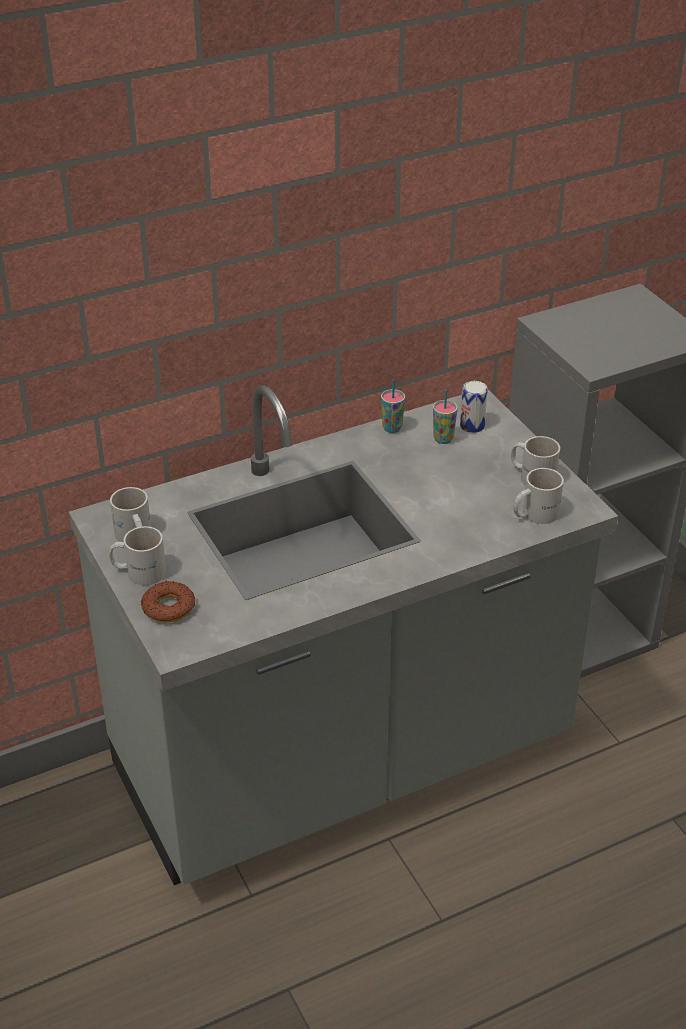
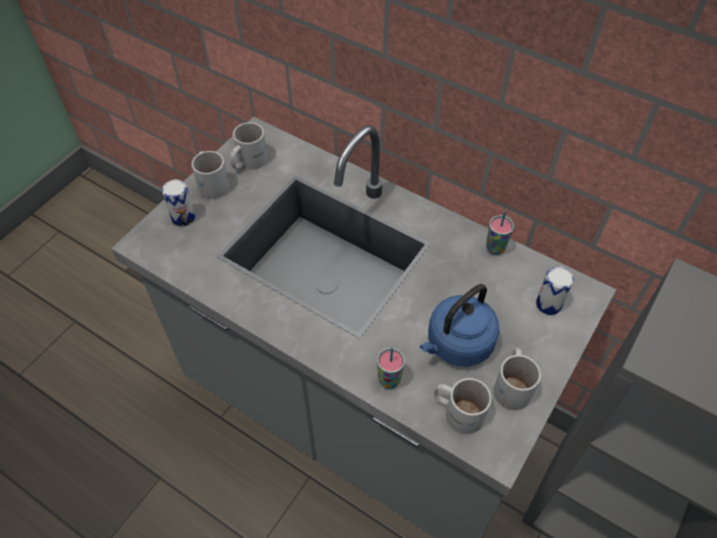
camera: 60 degrees right, 15 degrees up
(168, 607) = (183, 217): donut -> can
(443, 439) = (510, 291): cup -> cup (389, 380)
(472, 489) = (457, 344): none -> blue kettle

